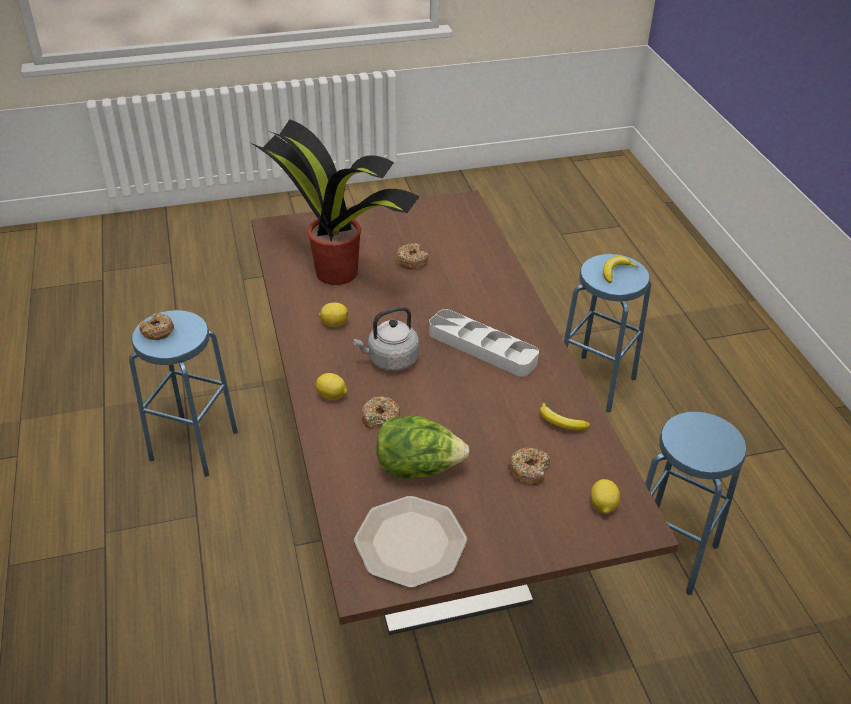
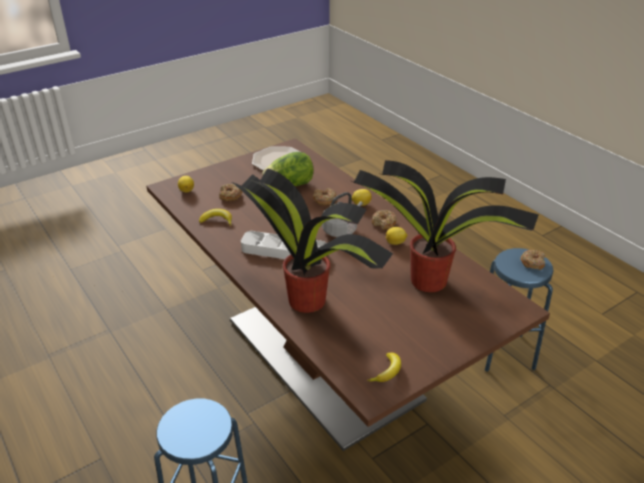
camera: 160 degrees right, 5 degrees down
(411, 261) = (377, 306): donut -> donut (384, 223)
(480, 282) = (308, 301): none -> potted plant
(616, 272) = (193, 428): banana -> banana (387, 372)
(670, 553) = (141, 374): blue stool -> none

